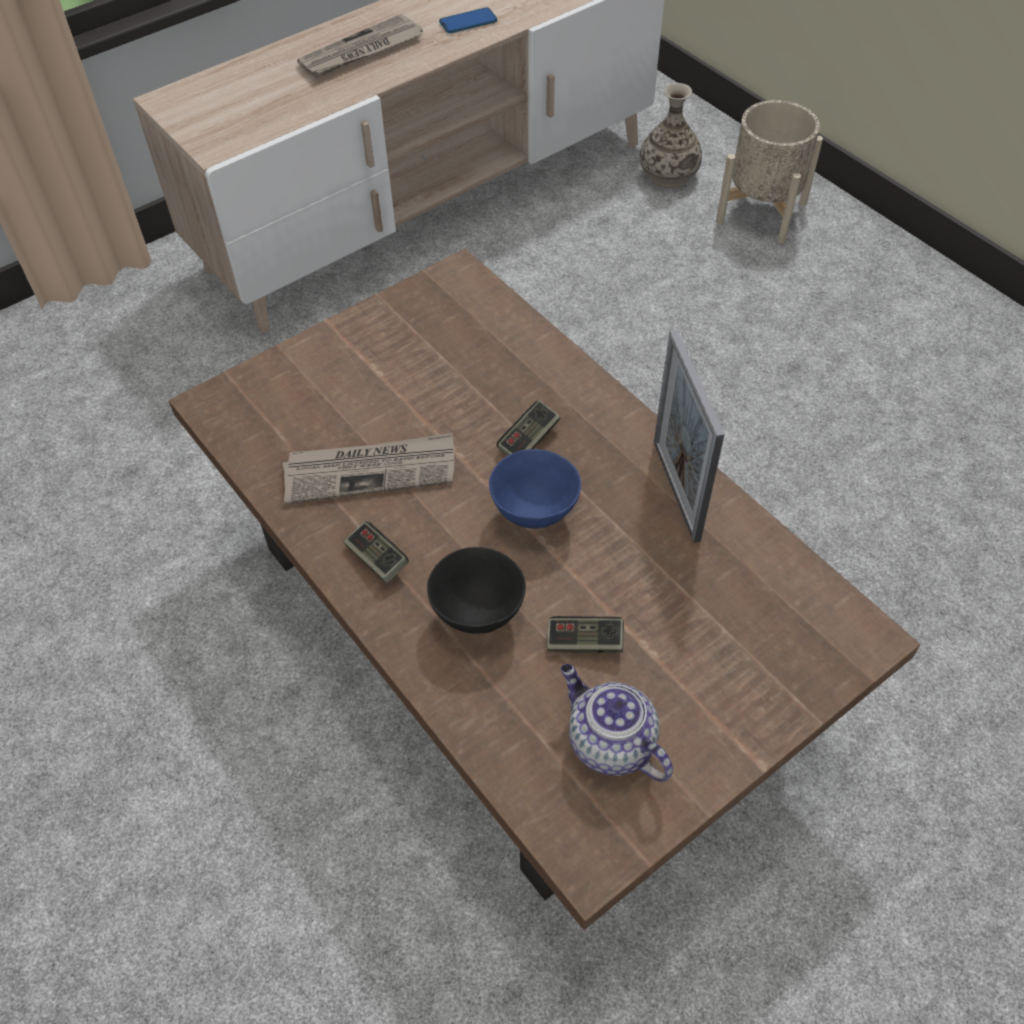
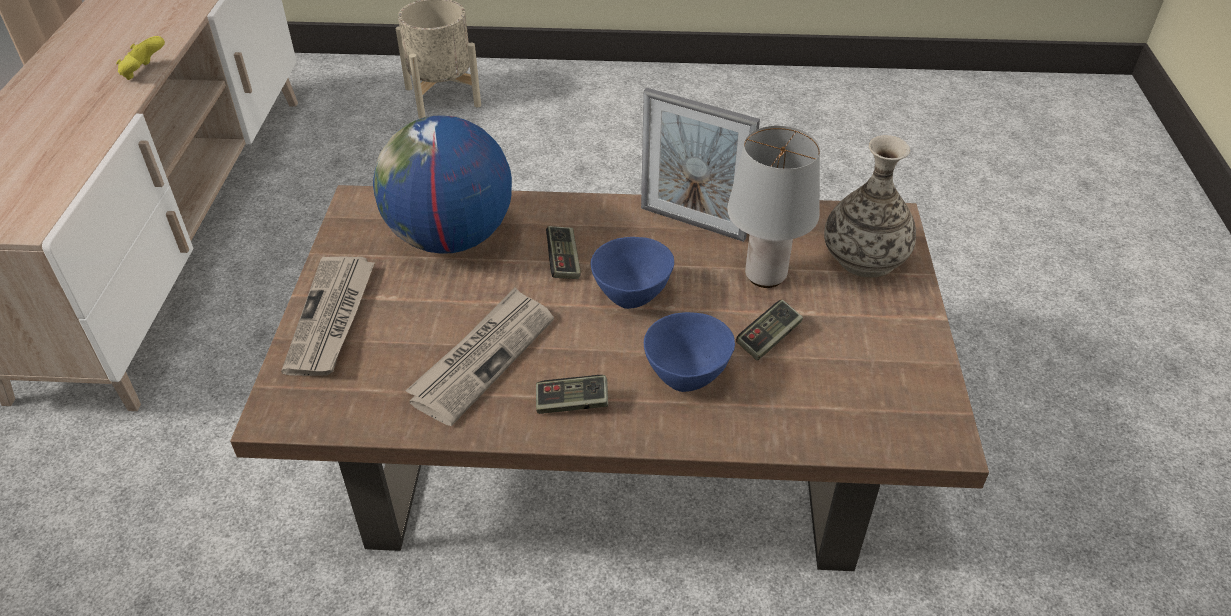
camera: 50 degrees left, 10 degrees down
(361, 51) = (73, 93): newspaper -> newspaper (332, 318)
(423, 60) = (144, 73): none -> yellow game controller
(468, 22) = (146, 33): phone -> none
(478, 354) = (450, 238): none -> globe
(479, 613) = (686, 376): black bowl -> blue bowl
(609, 742) = (861, 375): teapot -> none
(663, 589) = (764, 277): none -> grey table lamp
(668, 174) = (346, 109): vase -> vase (865, 258)

